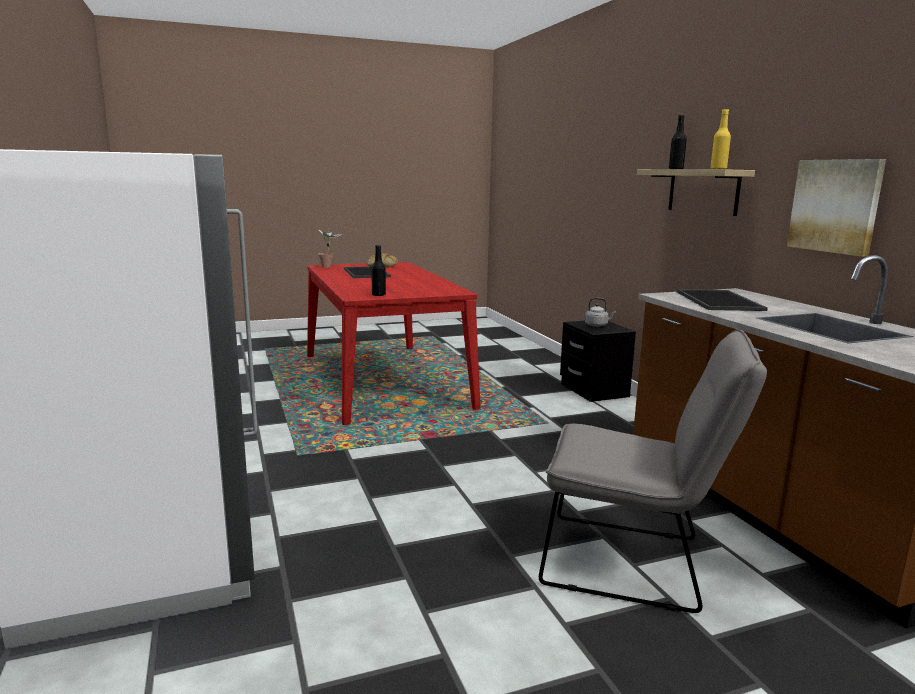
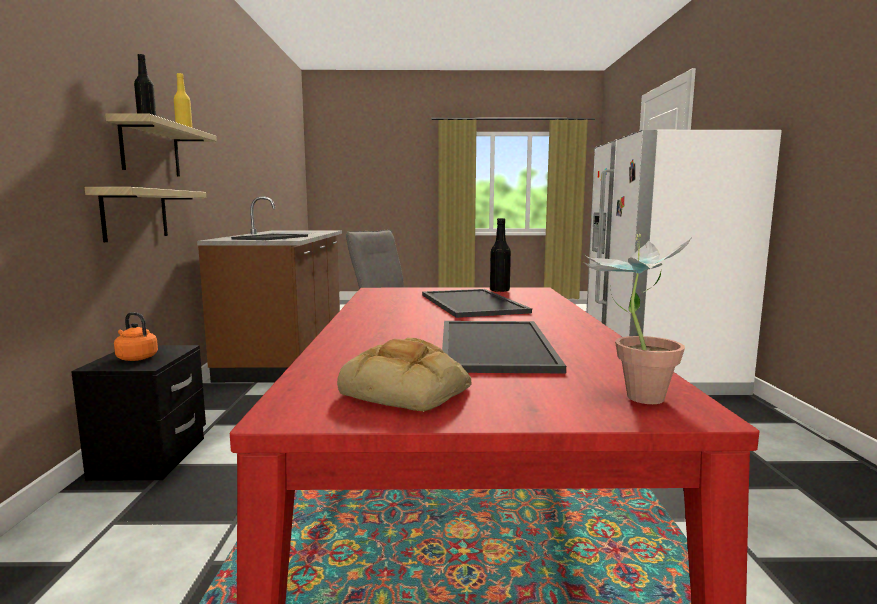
camera: 160 degrees left, 5 degrees down
(387, 286) = (474, 303): none -> tray
(597, 325) = (136, 358): grey kettle -> orange kettle
(674, 245) = (135, 214): none -> shelf
(835, 206) = (218, 169): picture -> none

